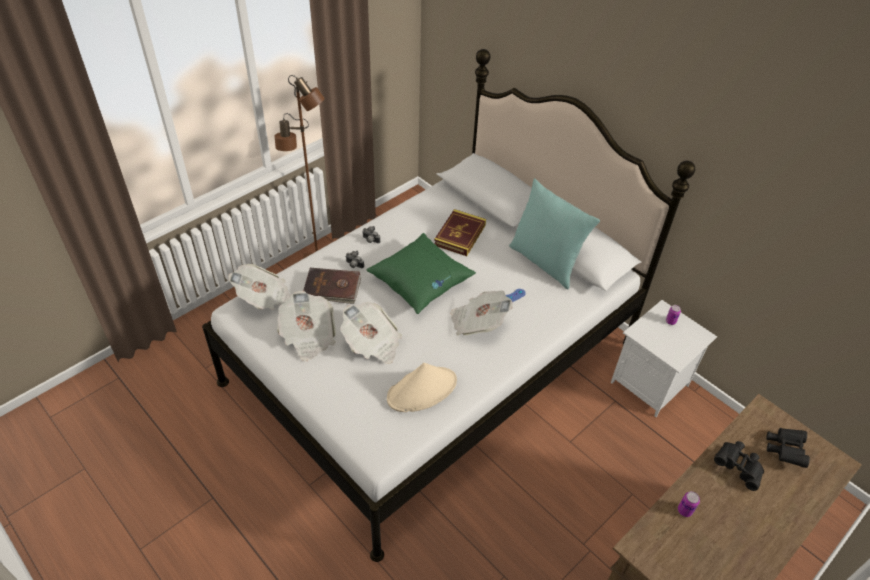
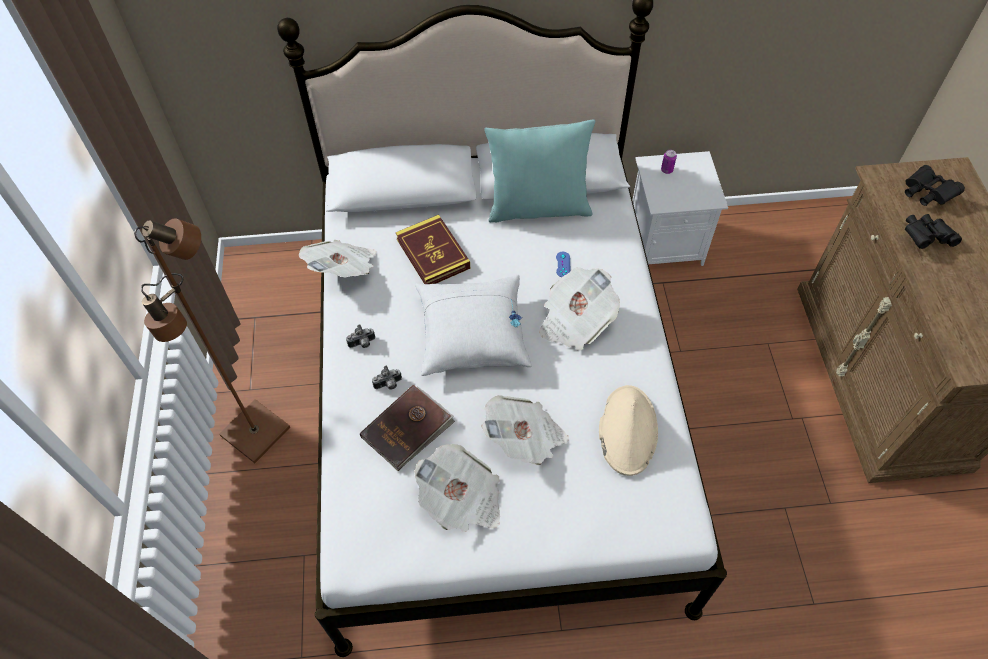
camera: 50 degrees left, 10 degrees up
(264, 298) = (362, 514): newspaper -> newspaper (344, 269)
(420, 282) = (472, 335): green pillow -> grey pillow
(684, 510) = (948, 307): can -> none

